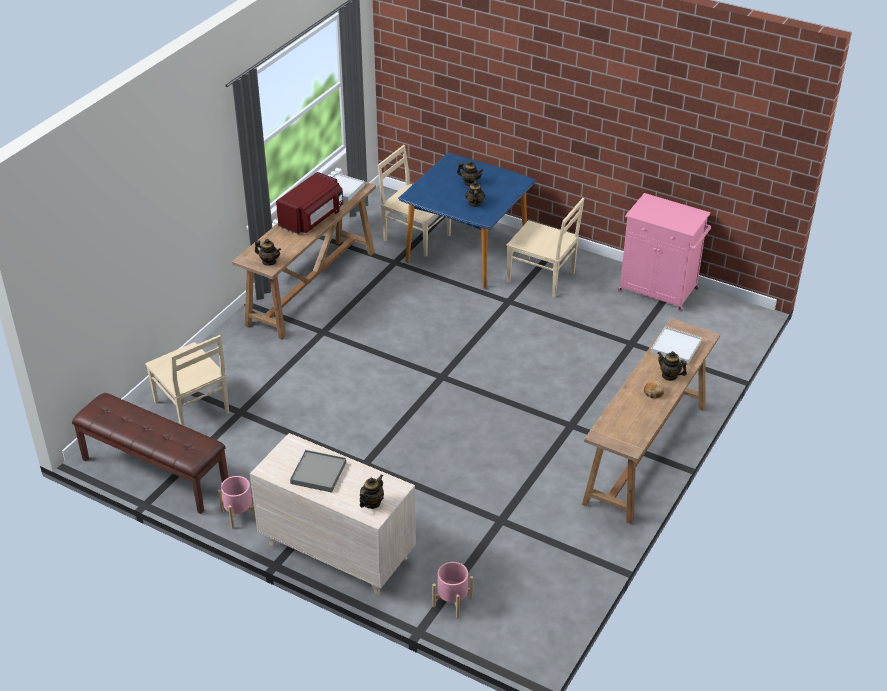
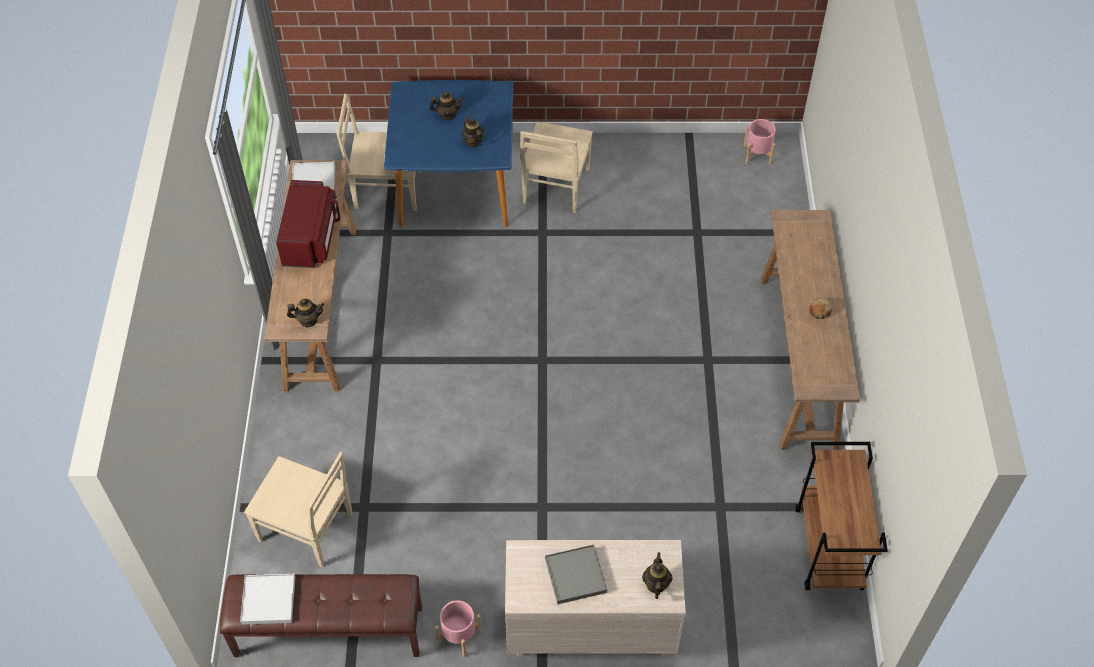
camera: 30 degrees left, 15 degrees up
(452, 602) = (741, 625): pink planter -> pink planter (757, 155)
(542, 278) = (555, 187): beige chair -> beige chair turned 105 degrees clockwise
(567, 585) = (829, 549): none -> brown cart
(659, 291) = (680, 154): pink cabinet -> none
(669, 376) = (820, 283): teapot -> none
(675, 347) = (802, 245): white tray -> white tray (268, 600)

